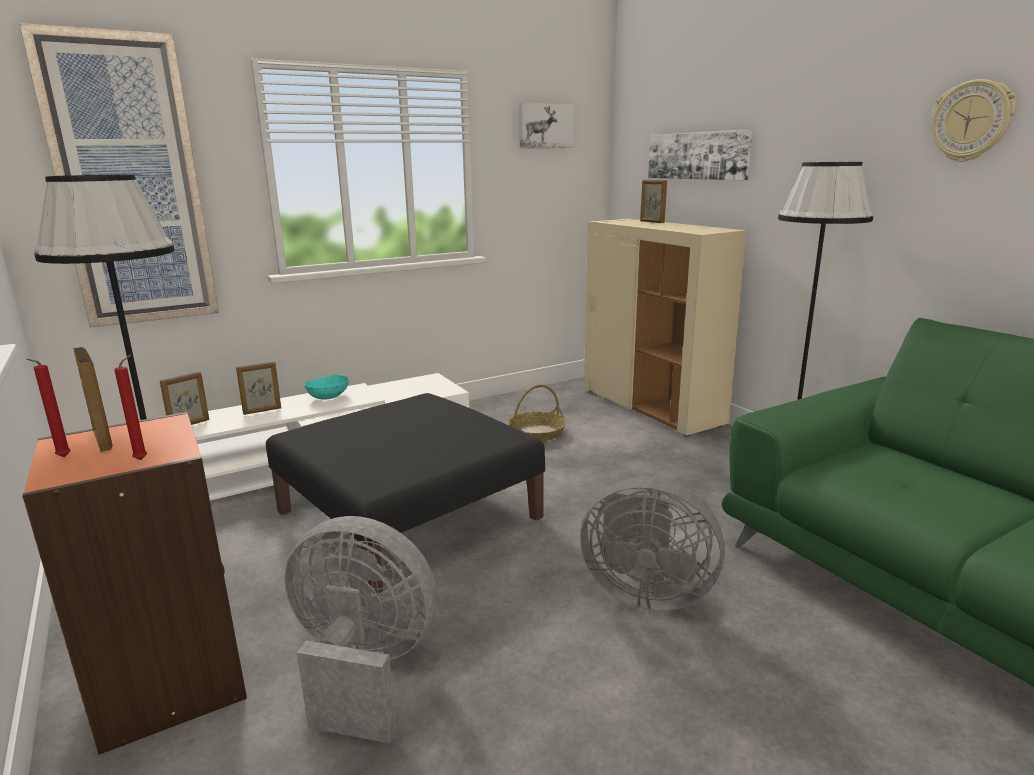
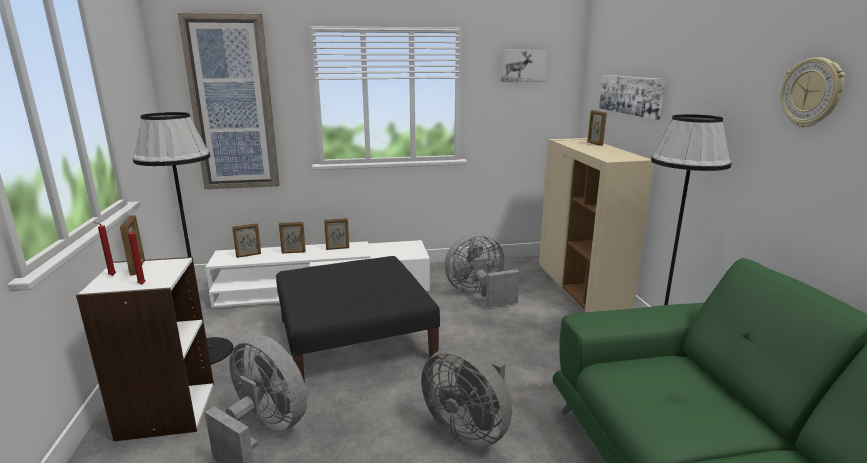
camera: 20 degrees right, 0 degrees up
(168, 682) = (166, 410): orange bookcase -> white bookcase
(328, 397) = (337, 248): turquoise bowl -> picture frame
(536, 433) = (479, 294): basket -> grey fan

